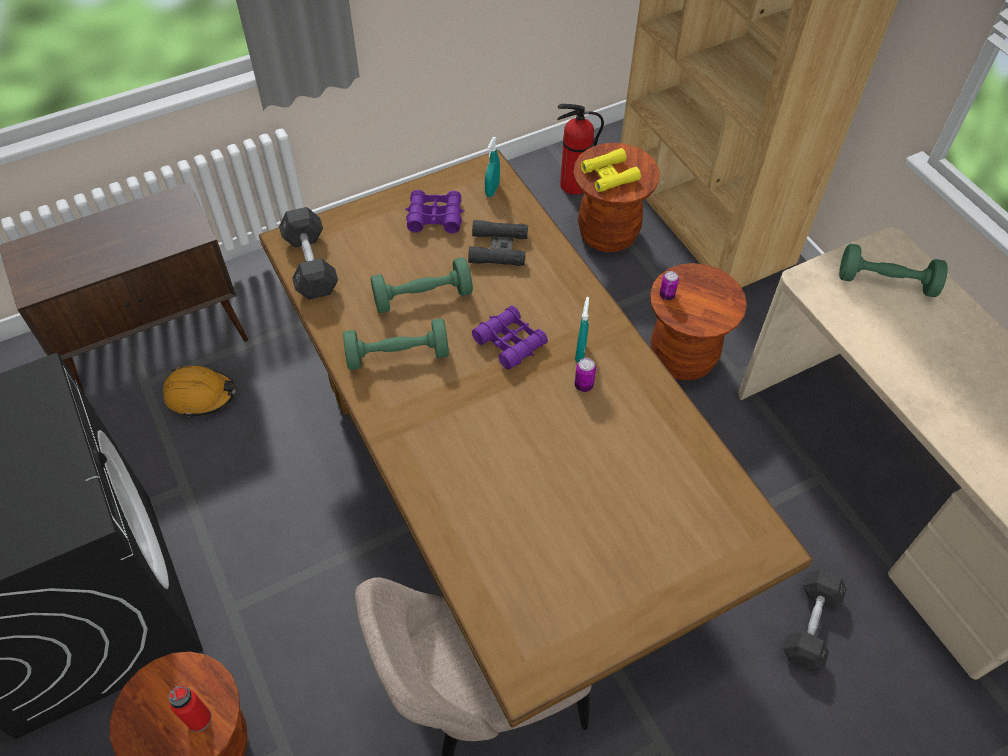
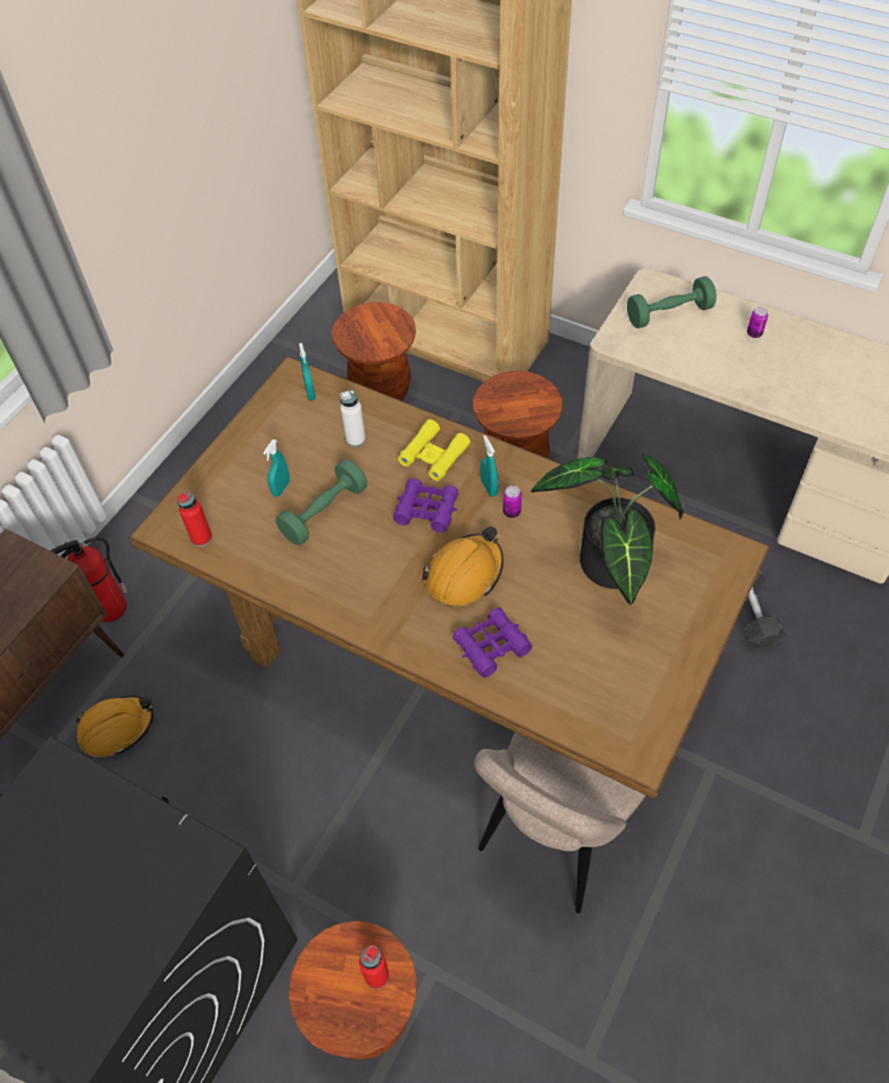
camera: 30 degrees left, 0 degrees up
(310, 265) = (201, 538): grey dumbbell -> red bottle
(397, 355) = (343, 572): green dumbbell -> none
(404, 258) = (281, 488): none -> turquoise spray bottle
(435, 217) = (279, 440): purple binoculars -> purple binoculars (491, 646)
(497, 416) = (464, 574): none -> orange hard hat
(498, 248) = (355, 439): black binoculars -> white bottle
(573, 185) = (320, 364): fire extinguisher -> fire extinguisher (109, 609)
(609, 175) = (370, 336): yellow binoculars -> yellow binoculars (434, 455)
(633, 487) = (609, 568): none -> potted plant
(666, 295) = (491, 413): can -> can (754, 333)

